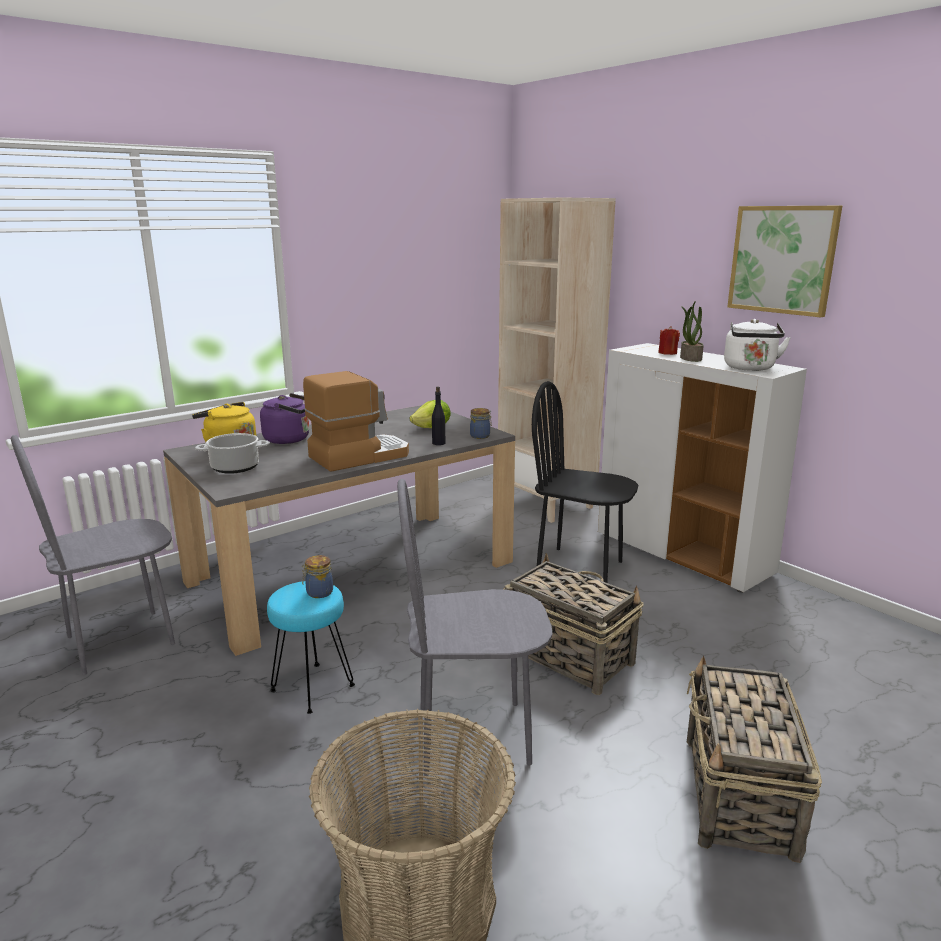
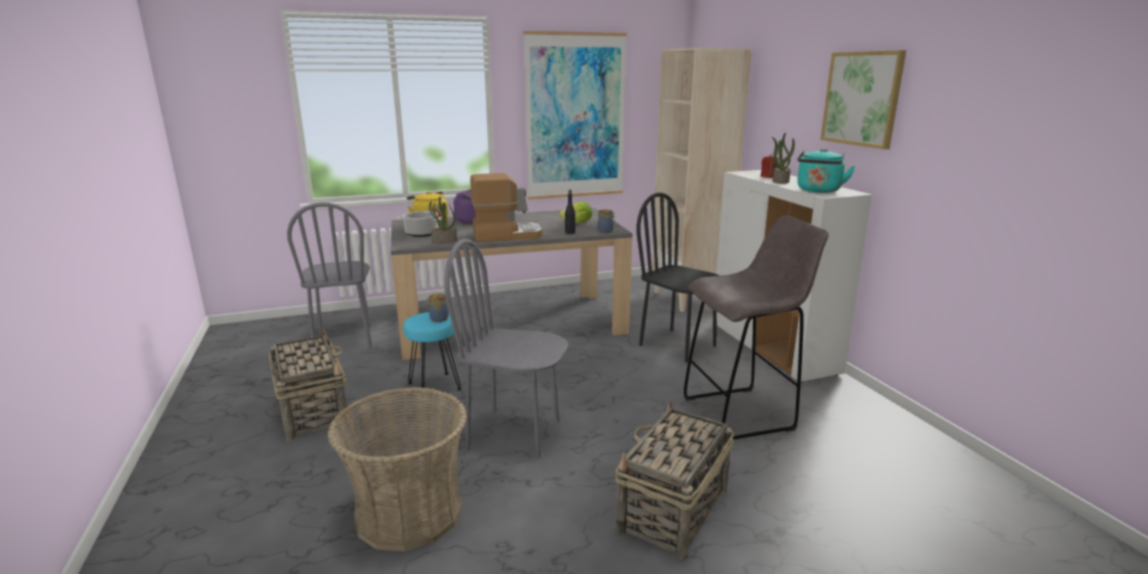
camera: 20 degrees right, 0 degrees up
(121, 641) = (344, 340): grey chair -> grey chair turned 90 degrees counterclockwise
(281, 475) = (444, 241): none -> potted plant
(388, 286) = (575, 117): none -> picture
(567, 655) = (619, 399): basket -> basket (313, 410)
(713, 645) = (741, 413): none -> grey stool
(750, 368) = (818, 191): white kettle -> turquoise kettle

